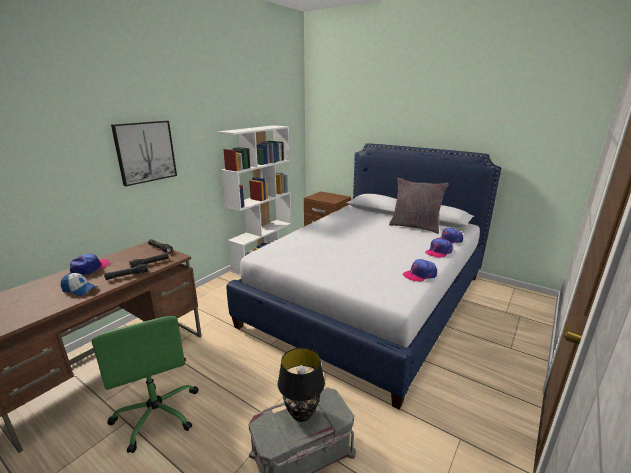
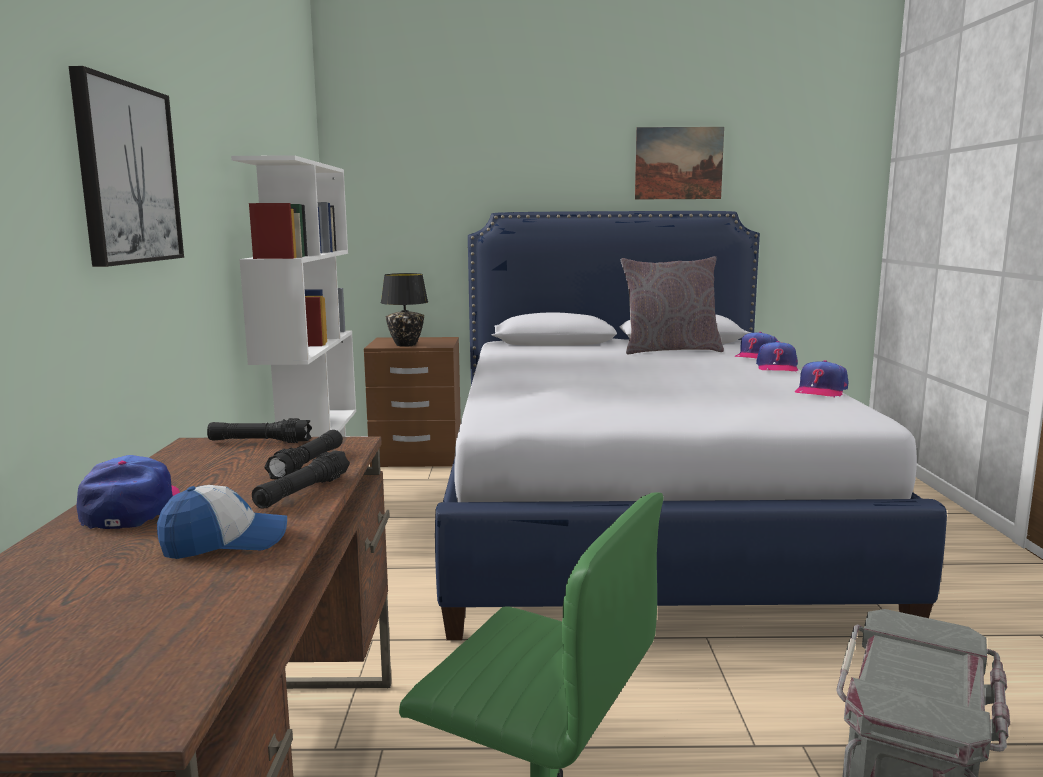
camera: 35 degrees left, 10 degrees down
(301, 414) = (902, 662): black table lamp -> black table lamp (405, 345)
(461, 124) = (678, 163): none -> picture

